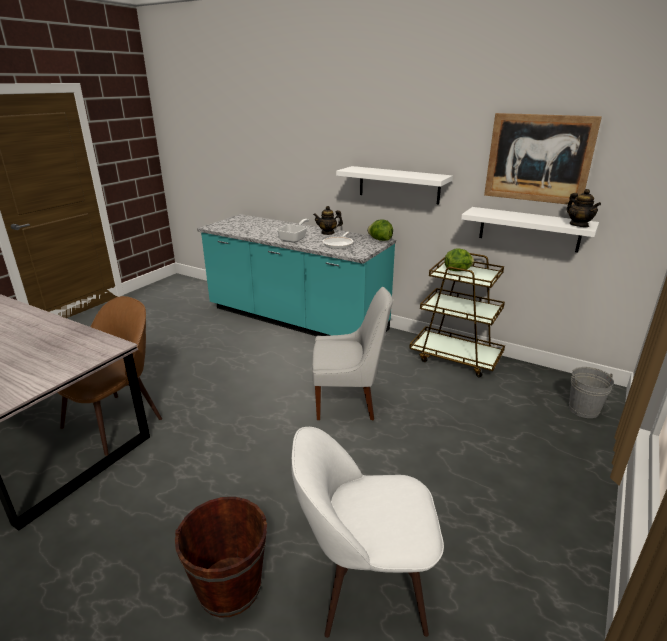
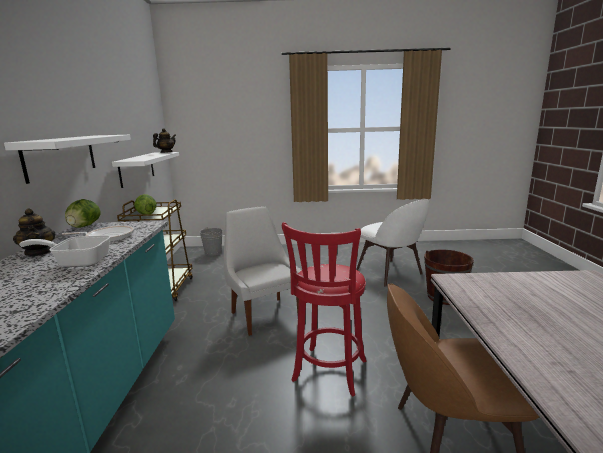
camera: 120 degrees left, 10 degrees down
(228, 404) = (328, 373): none -> red stool
(538, 158) = (127, 113): picture -> none

